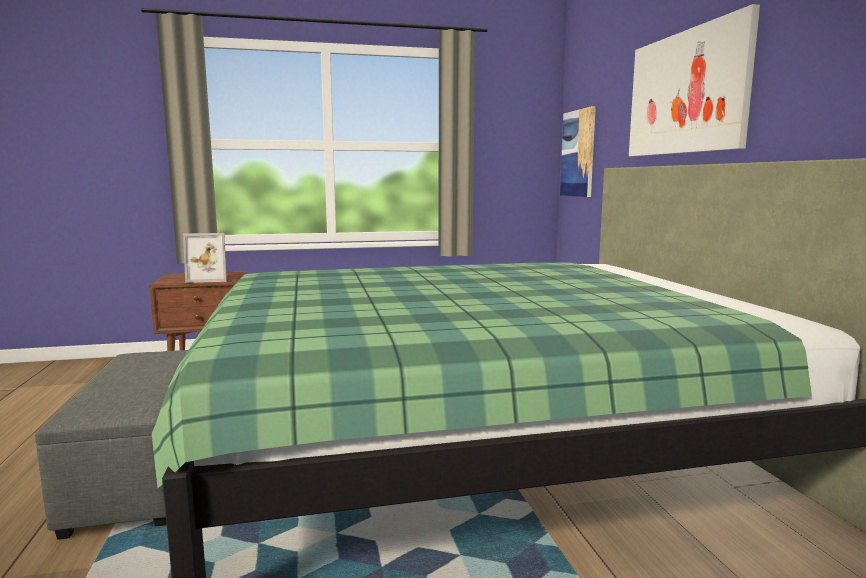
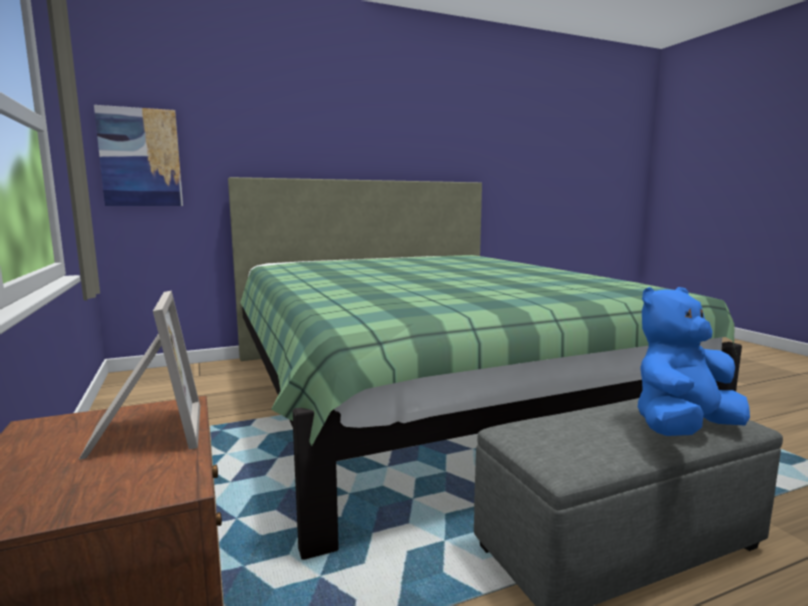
camera: 100 degrees left, 0 degrees up
(101, 390) = (682, 429): none -> blue plush toy
(686, 93) = (321, 127): picture -> none

